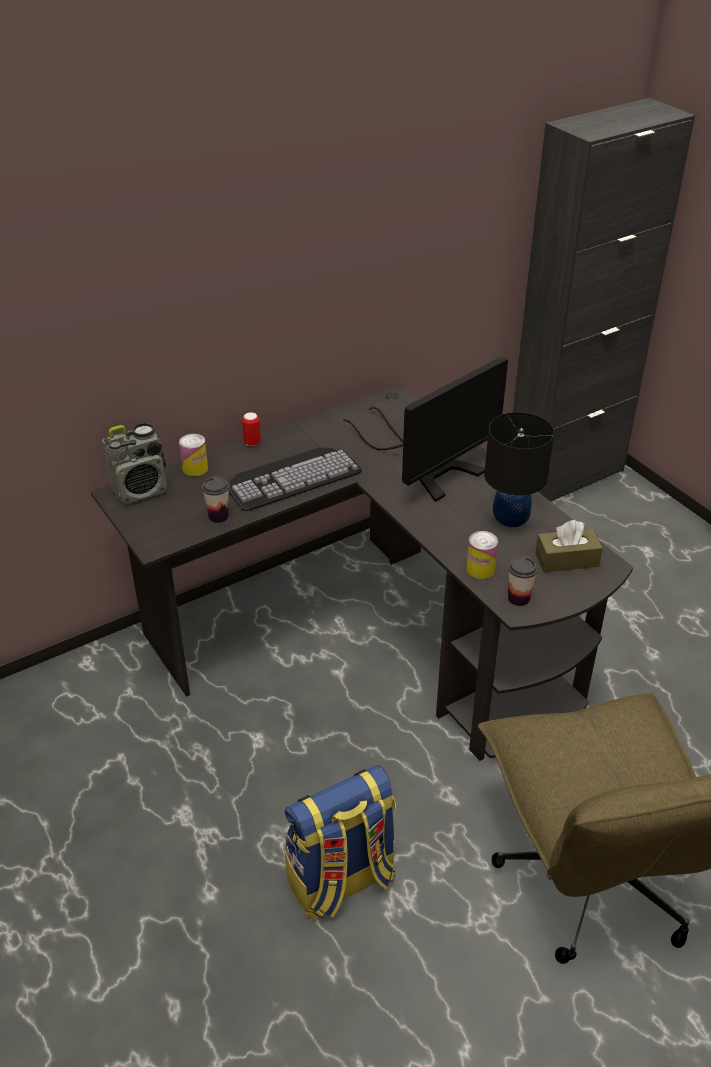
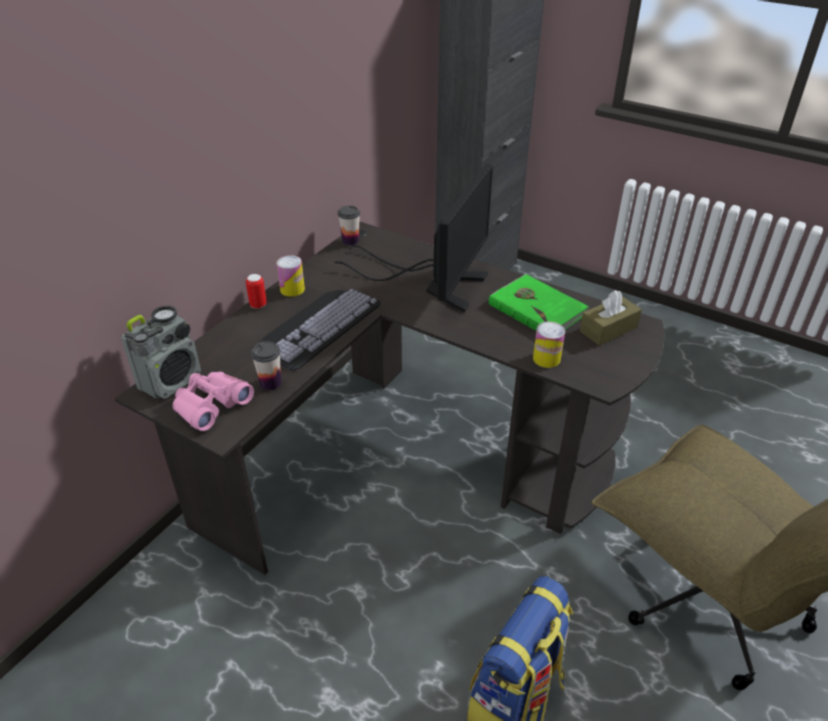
camera: 25 degrees left, 0 degrees up
(160, 520) = (211, 405): none -> pink binoculars
(195, 468) = (216, 344): can -> can (292, 289)
(511, 519) = (537, 308): black table lamp -> green book
(518, 598) = (597, 374): cup -> cup (350, 241)

